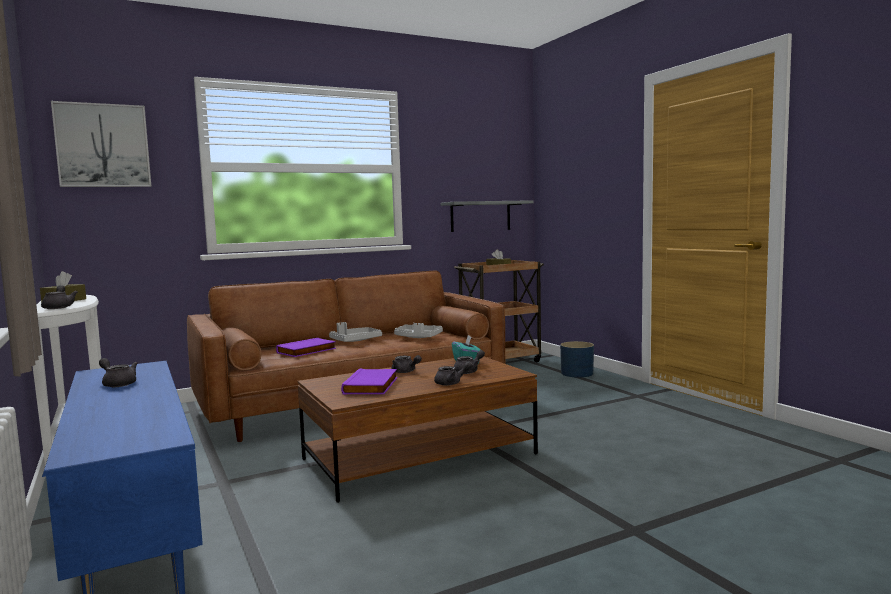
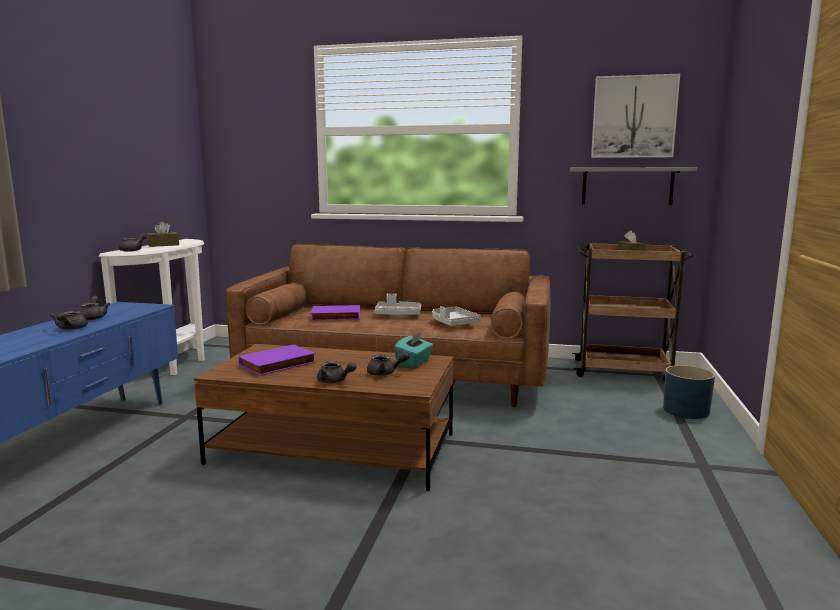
camera: 40 degrees right, 5 degrees up
(103, 145) = (244, 115): picture -> picture (633, 117)
(405, 372) = (340, 358): grey teapot -> grey teapot (70, 329)

